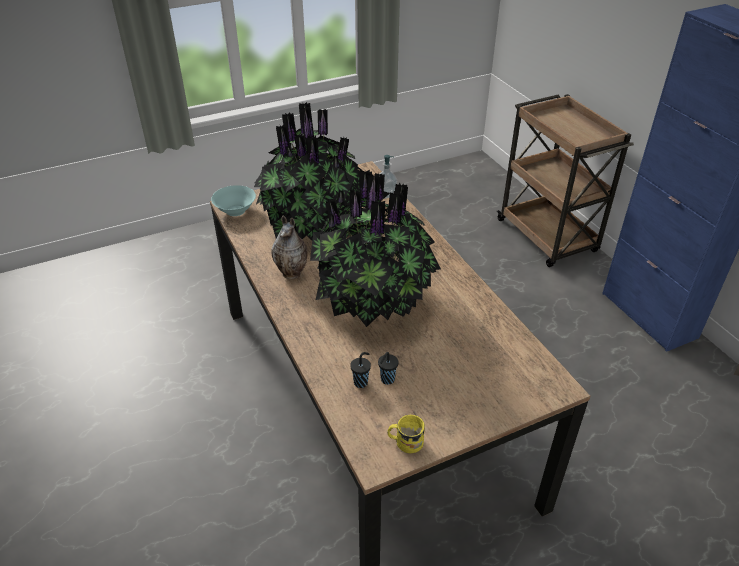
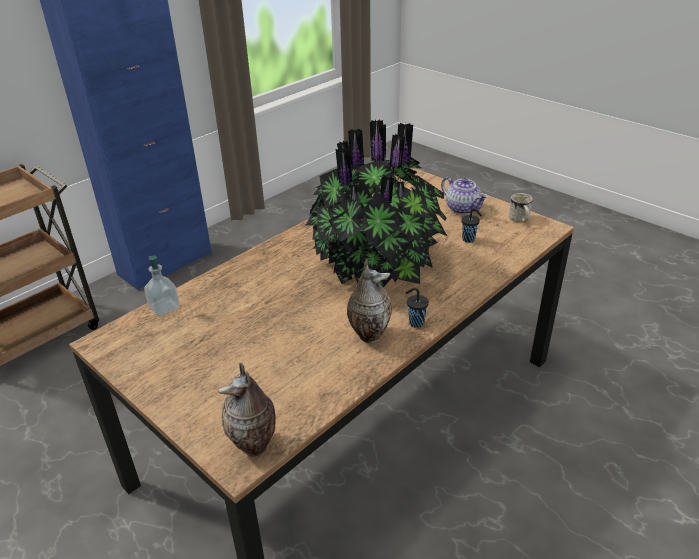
camera: 110 degrees left, 5 degrees down
(235, 211) = (255, 446): turquoise bowl -> vase
(312, 224) = (259, 351): potted plant -> none
(361, 382) = (483, 250): black cup -> black cup (415, 323)
(405, 442) = (519, 220): yellow mug -> white mug
(454, 402) = (463, 208): none -> teapot

